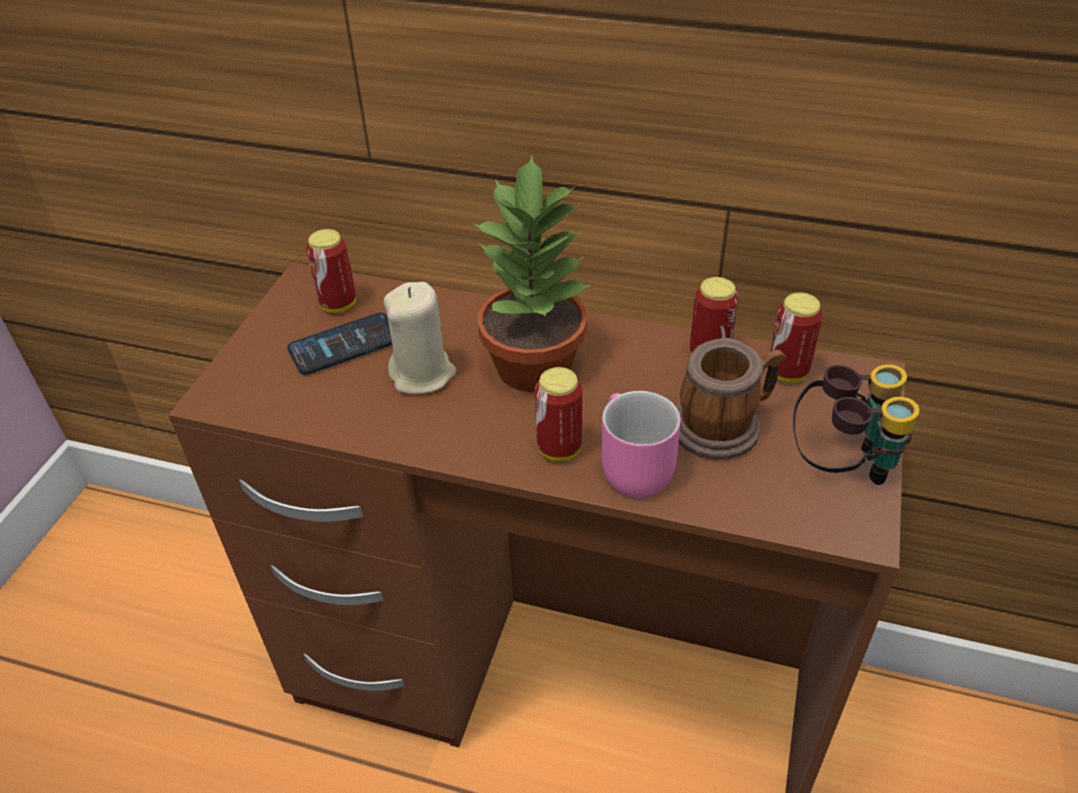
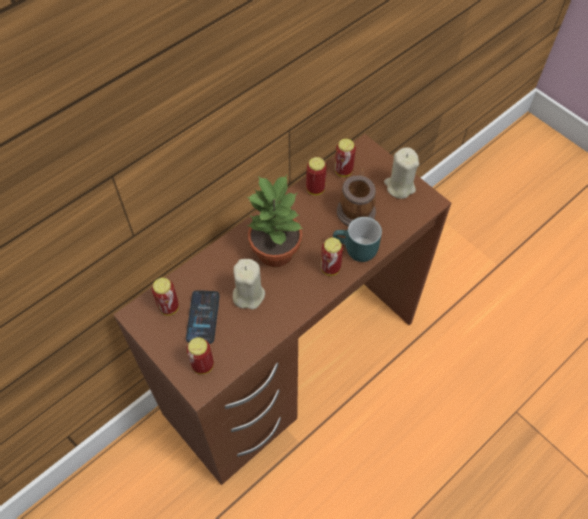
camera: 60 degrees left, 15 degrees up
(256, 384) = (203, 365): none -> can
(627, 467) = (355, 251): pink mug -> turquoise mug
(842, 464) = (399, 186): binoculars -> beige candle

